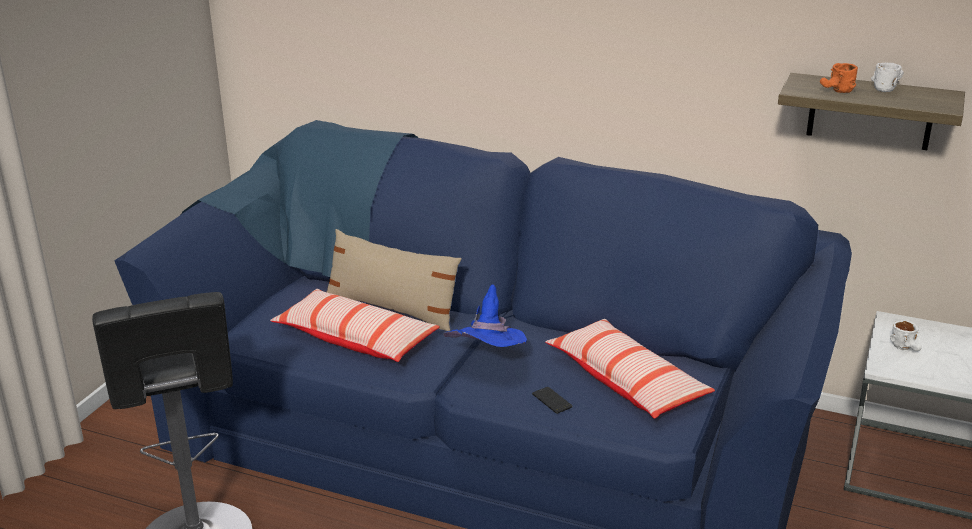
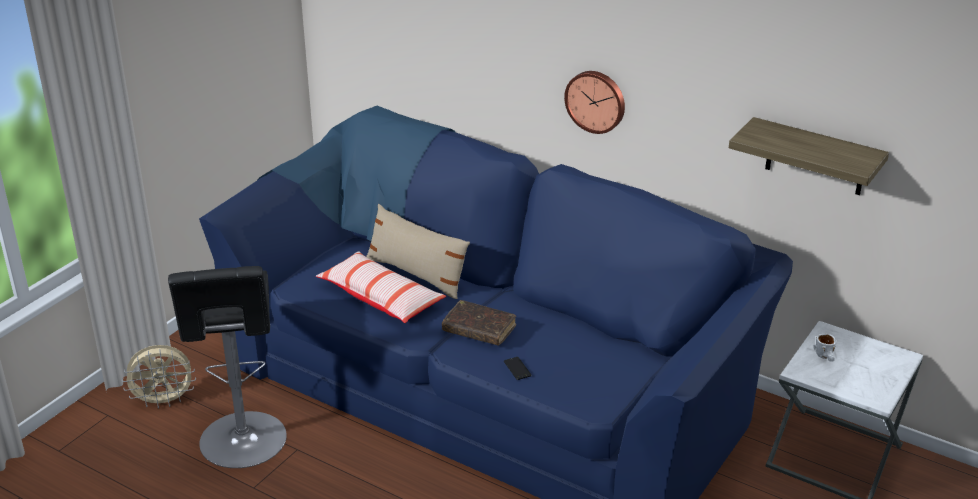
camera: 10 degrees right, 5 degrees up
(82, 503) = (164, 401): none -> beige fan
(489, 361) = (479, 329): blue hat -> brown book
(589, 81) = (596, 101): none -> wall clock
(626, 381) = (583, 359): pillow -> none
(836, 91) = (779, 142): orange mug -> none
(887, 87) = (824, 141): white mug -> none

